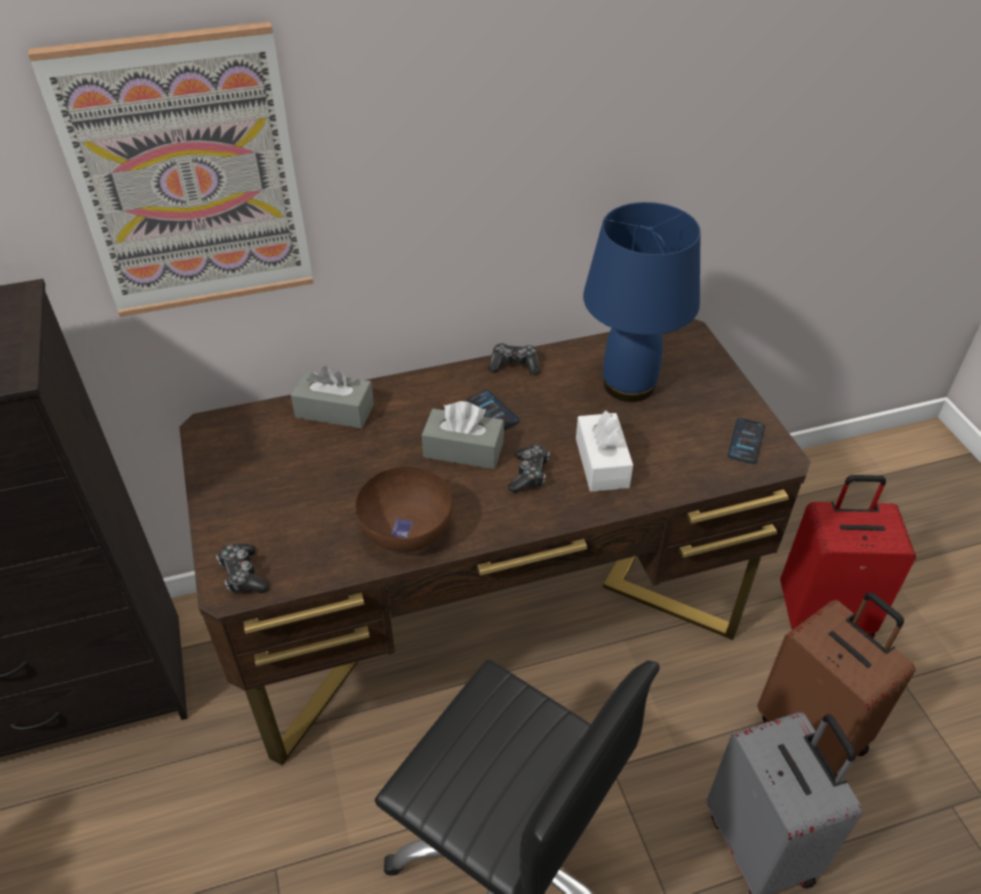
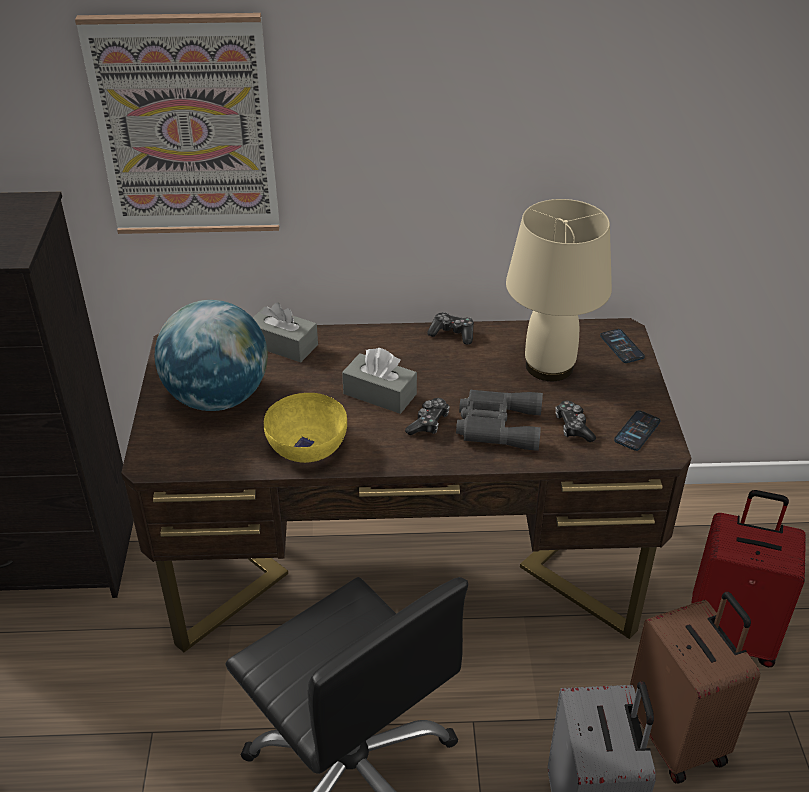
camera: 15 degrees right, 5 degrees down
(243, 575) = (164, 456): game controller -> game controller (573, 427)
(282, 489) = (218, 397): none -> globe
(407, 530) = (307, 447): brown bowl -> yellow bowl
(492, 411) = (417, 368): phone -> phone (621, 347)
(602, 463) = (496, 425): white tissue box -> grey binoculars
(629, 385) = (549, 367): blue table lamp -> beige table lamp

